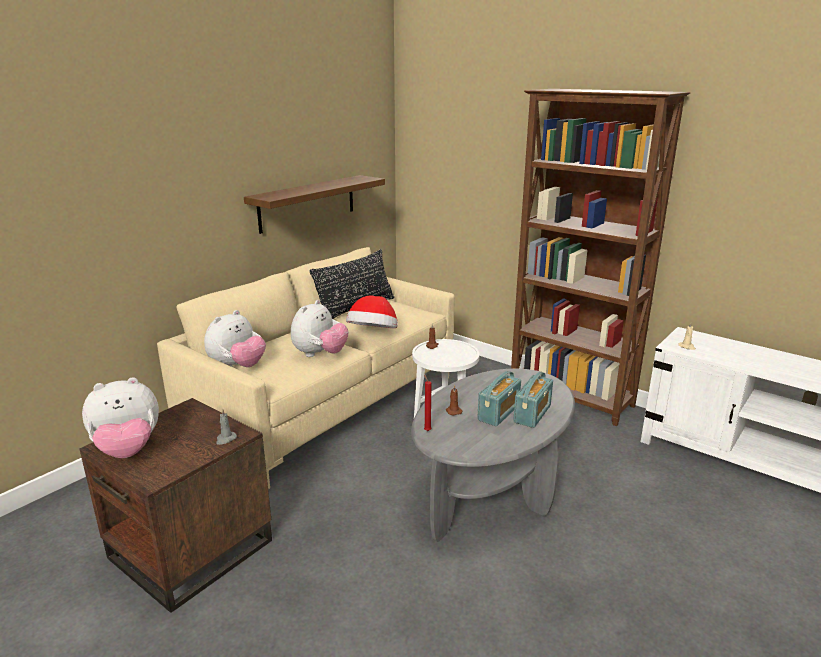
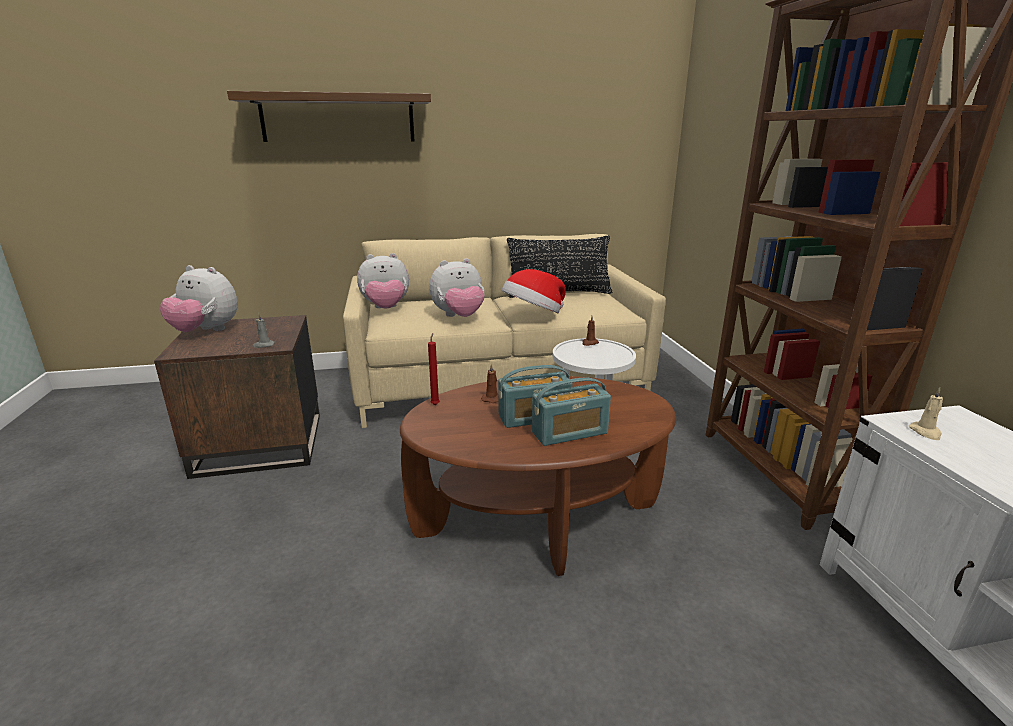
camera: 40 degrees right, 0 degrees up
(307, 203) = (541, 174): shelf -> shelf (338, 118)
(491, 491) = (537, 520): grey coffee table -> brown coffee table

